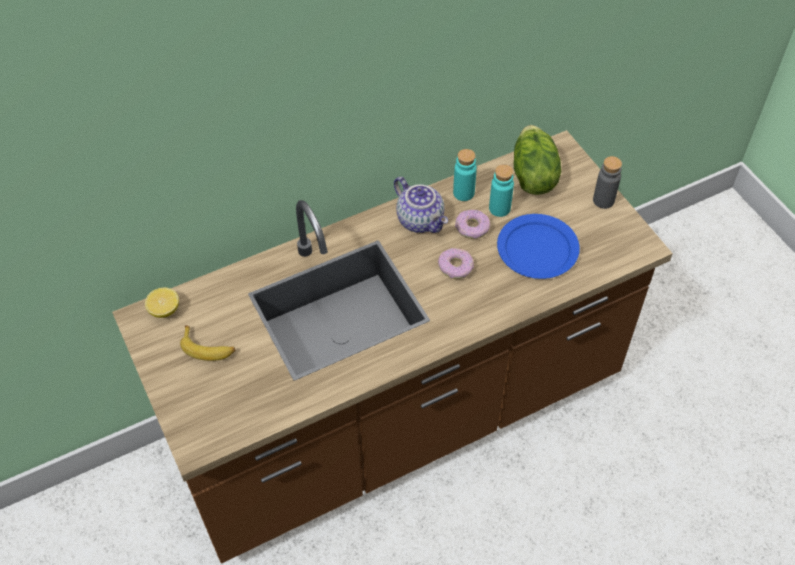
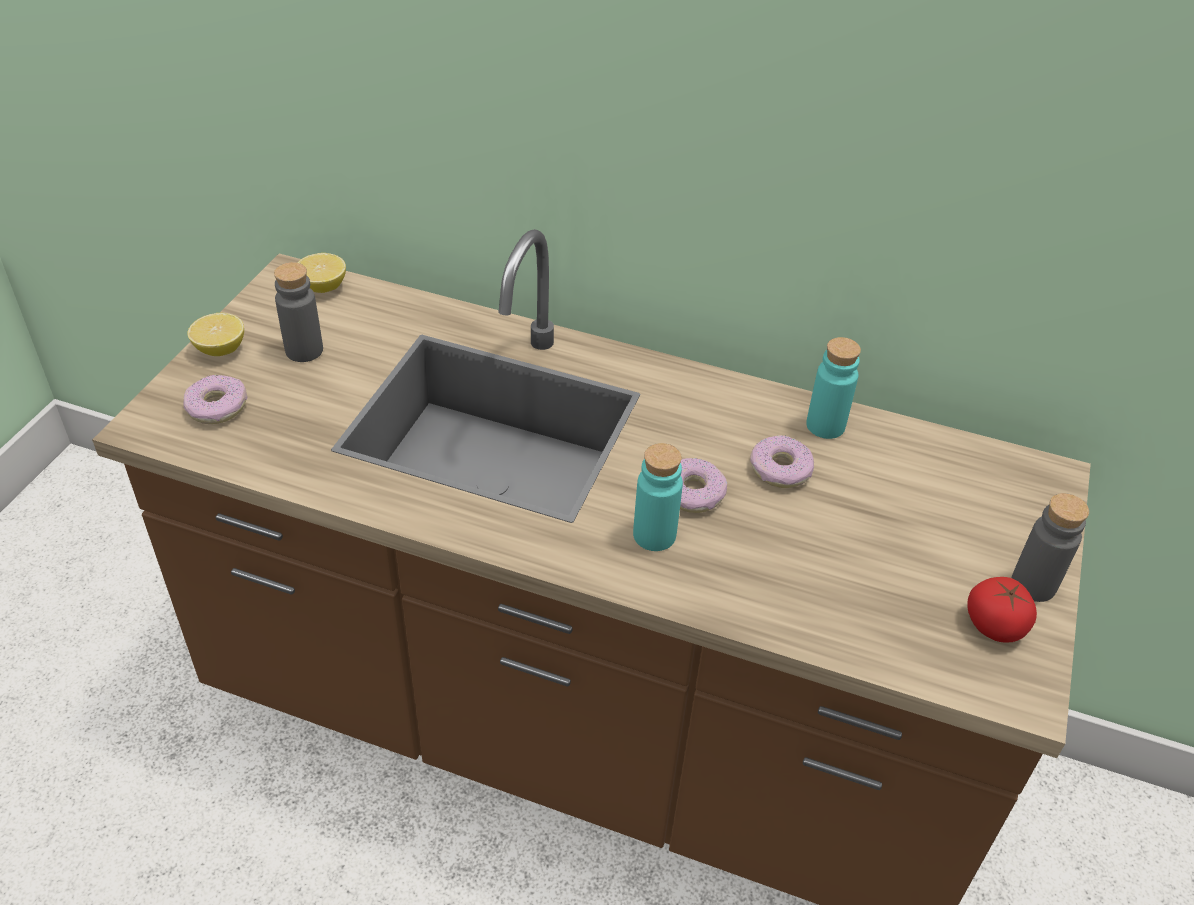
camera: 45 degrees right, 10 degrees down
(168, 383) = (220, 349): none -> lemon
(208, 348) = (304, 350): banana -> grey bottle
(213, 409) = (216, 407): none -> donut
(421, 220) = (724, 413): teapot -> none
(499, 208) = (851, 477): turquoise bottle -> turquoise bottle (654, 535)
(532, 175) = (956, 476): lettuce -> none
(537, 248) = (840, 561): blue plate -> none
(610, 228) = (994, 625): none -> tomato

